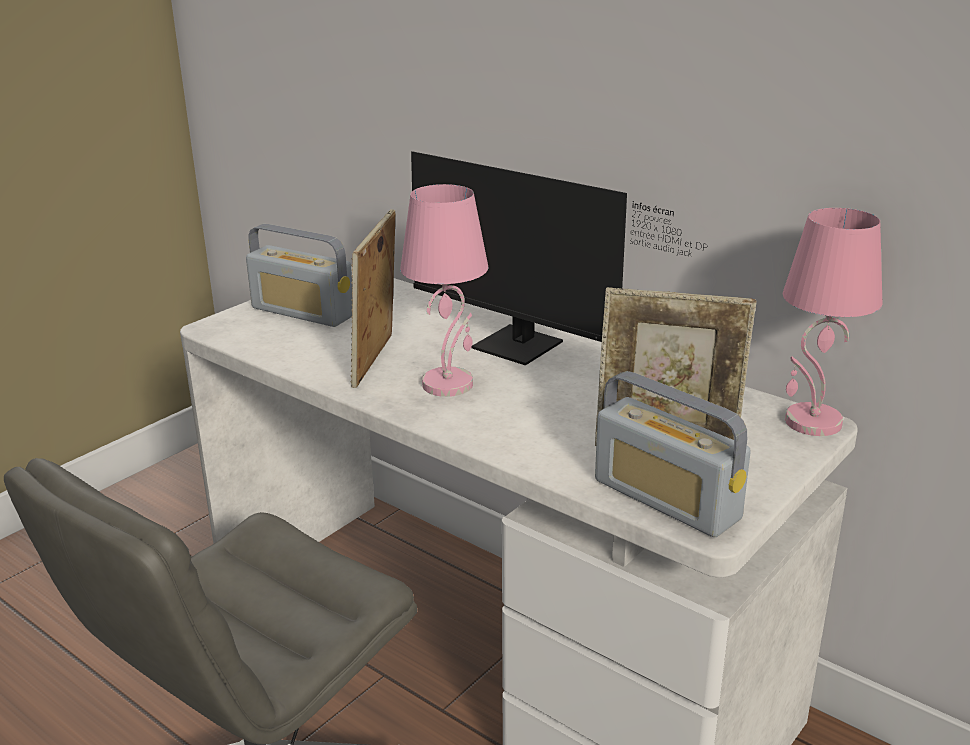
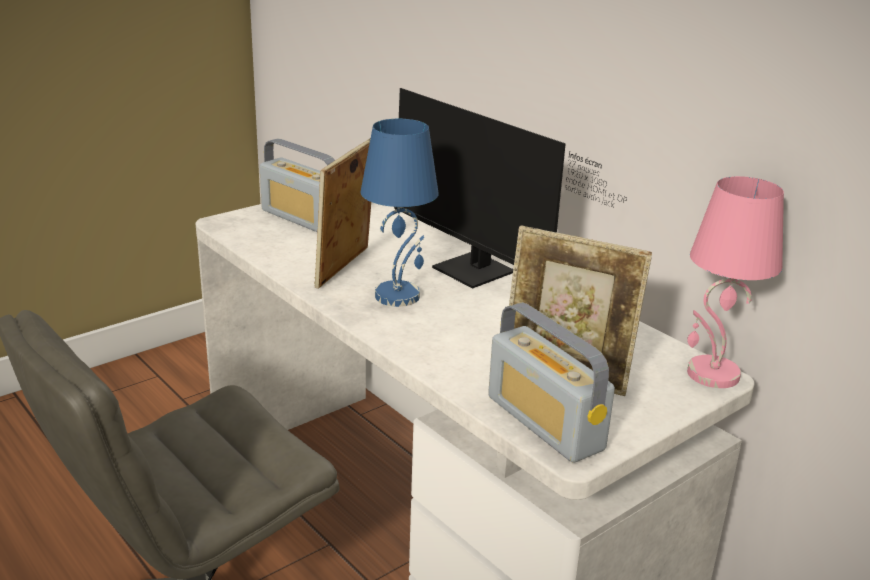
camera: 10 degrees right, 0 degrees up
(448, 383) = (398, 295): pink table lamp -> blue table lamp

